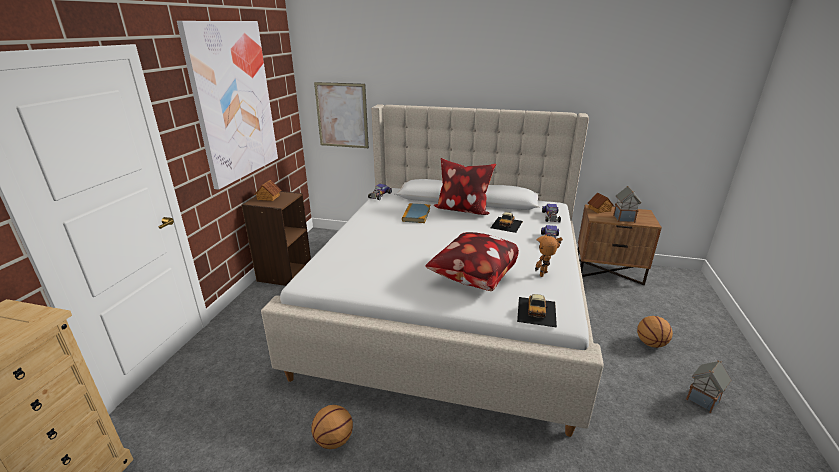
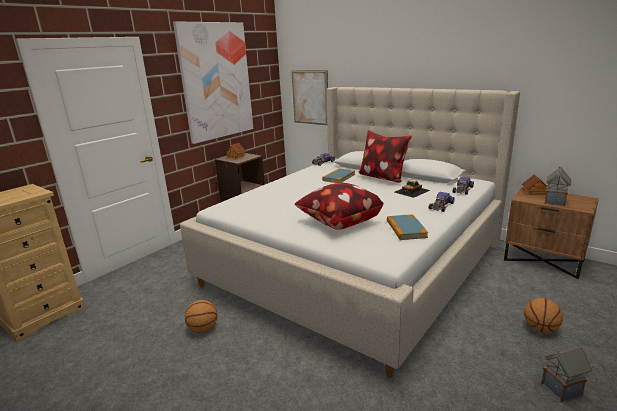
camera: 25 degrees right, 5 degrees down
(537, 311) = (369, 251): toy car -> none
(545, 275) = (406, 229): toy robot -> book

